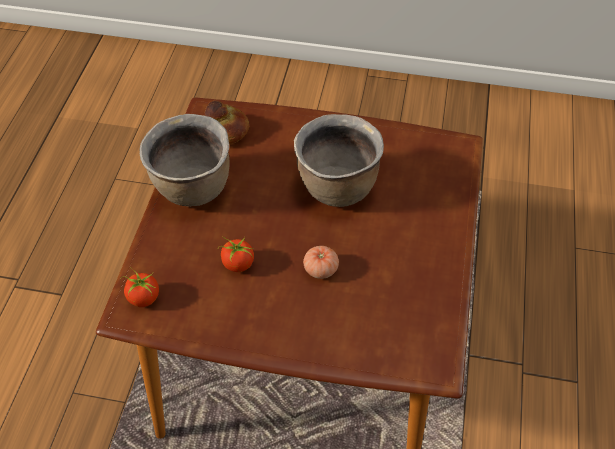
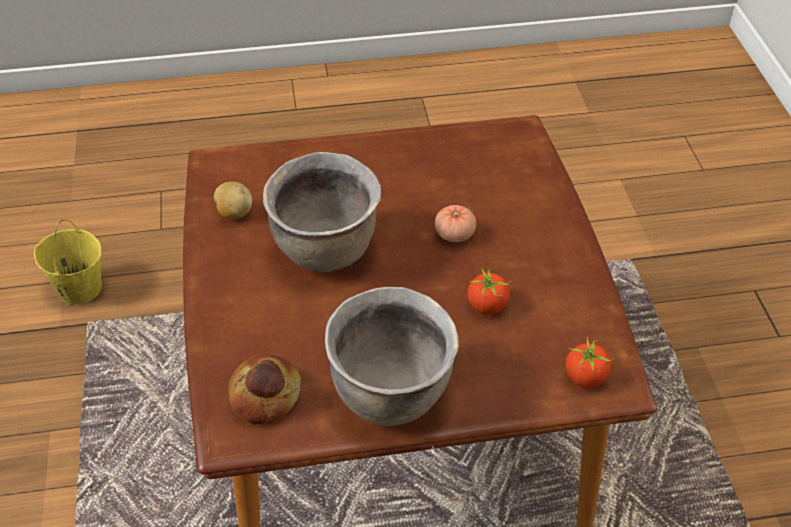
camera: 110 degrees left, 5 degrees down
(398, 146) = (234, 212): none -> potato
(517, 190) = (79, 288): none -> yellow bucket

